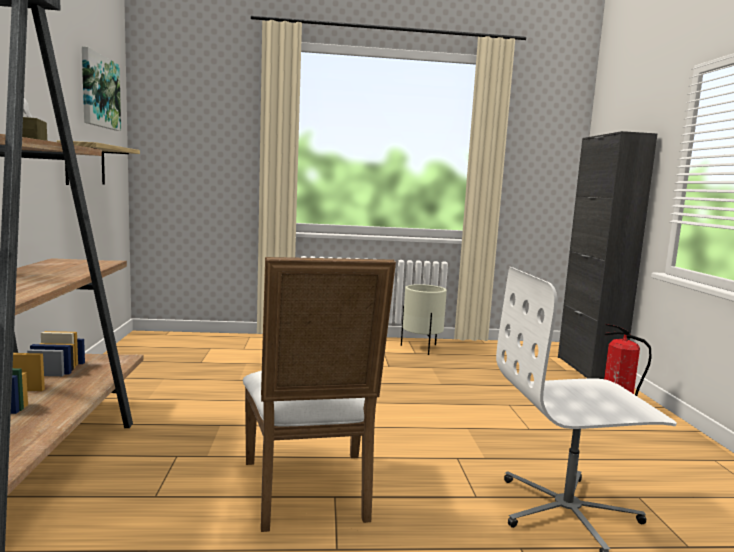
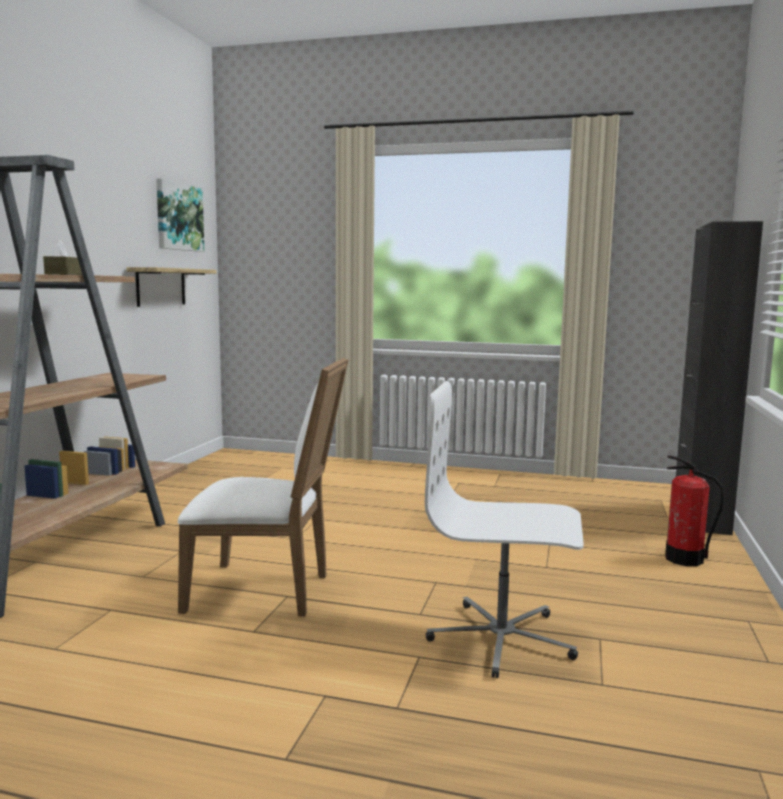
camera: 20 degrees right, 0 degrees up
(310, 494) = (267, 591): white chair -> white chair turned 90 degrees counterclockwise
(421, 348) = (507, 481): beige planter -> none

